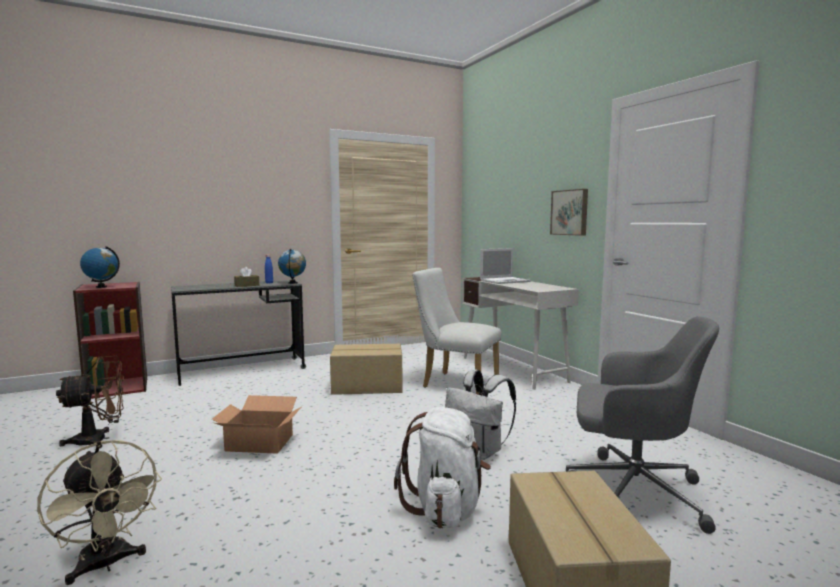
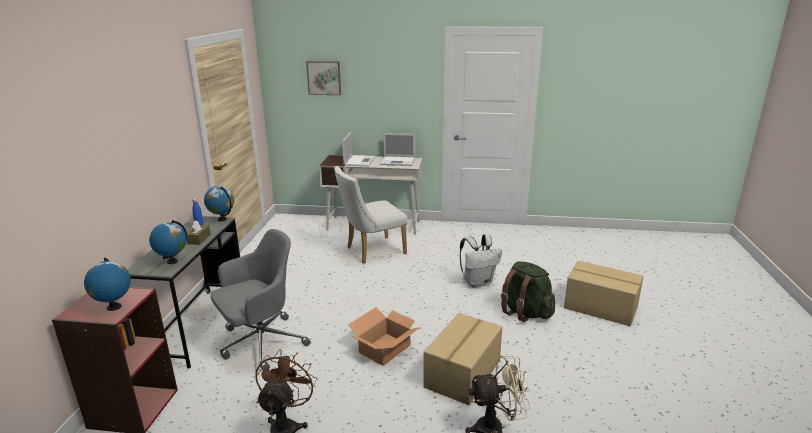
camera: 55 degrees left, 15 degrees up
(199, 288) = (172, 261): none -> globe
(367, 386) = (332, 282): cardboard box -> cardboard box (464, 373)
(445, 508) = (525, 312): white backpack -> green backpack
(540, 286) = (398, 161): none -> laptop
(570, 212) = (409, 103): picture -> picture (324, 77)
(632, 492) = (549, 265): grey office chair -> grey office chair (260, 343)

